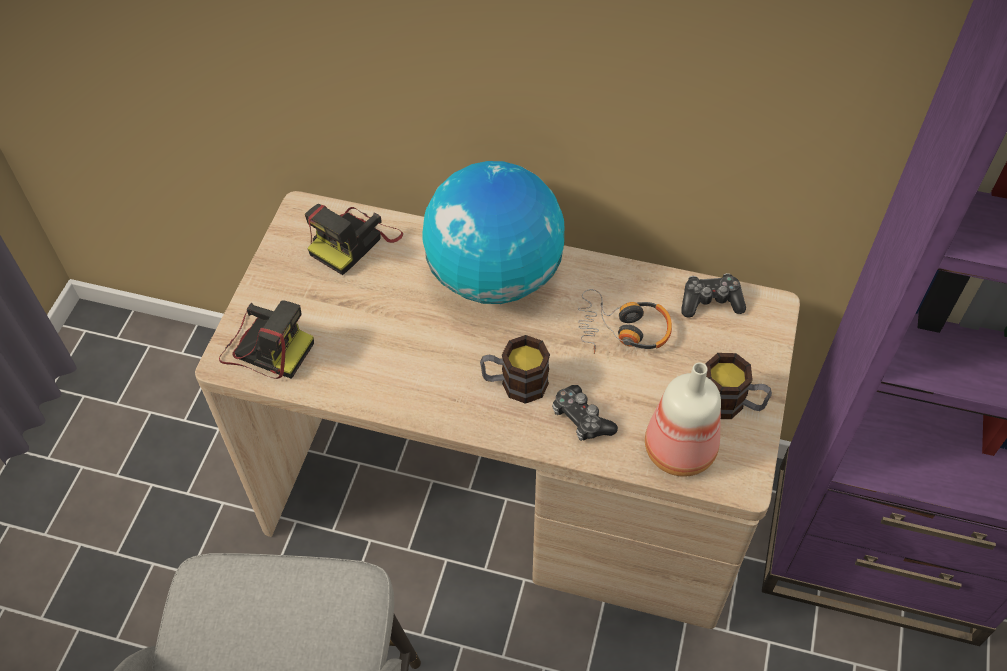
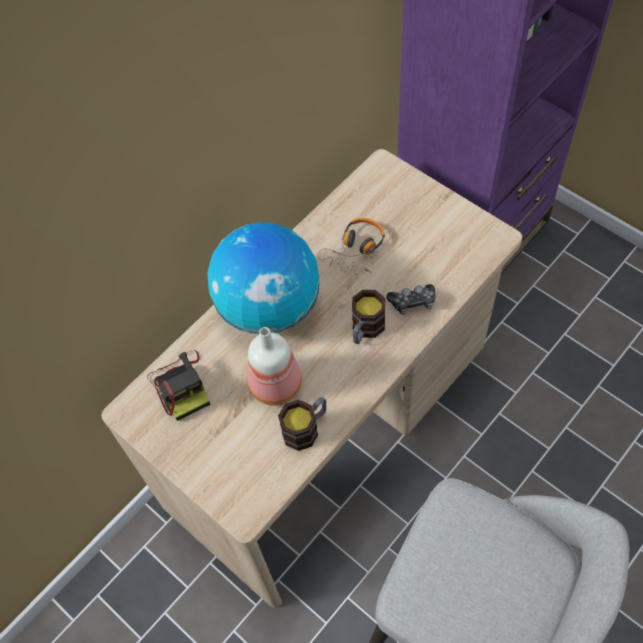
camera: 60 degrees left, 5 degrees up
(266, 346) = (246, 481): camera -> none
(678, 448) = (459, 259): bottle -> bottle (274, 385)
(710, 301) = (360, 194): game controller -> none
(730, 404) = (441, 218): mug -> mug (306, 428)

